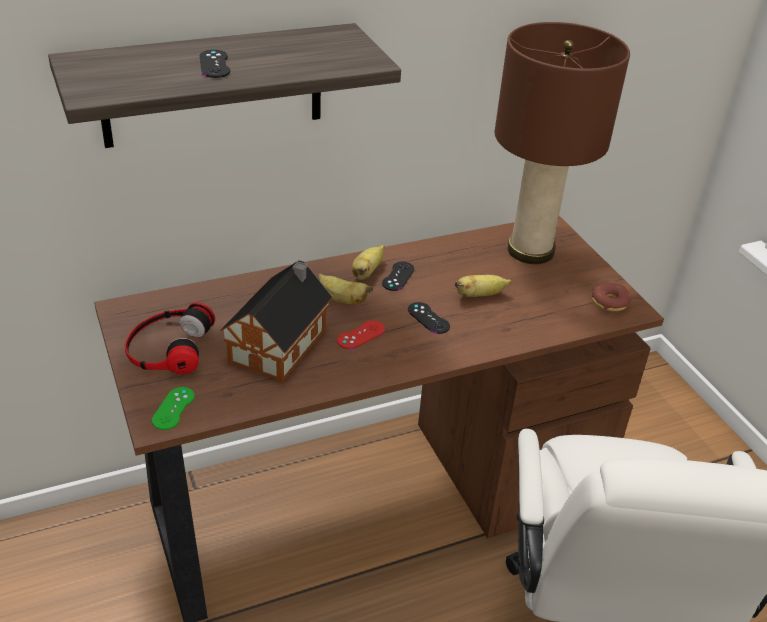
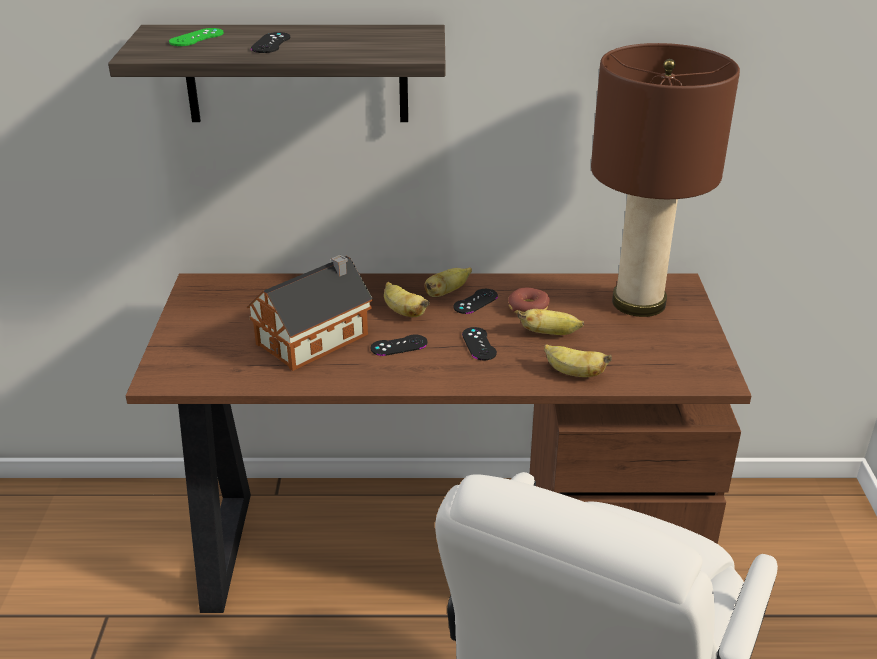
camera: 25 degrees right, 5 degrees down
(168, 347) = (213, 321): headphones -> none
(173, 408) = (181, 371): green game controller -> green game controller (196, 38)
(361, 335) = (399, 345): red game controller -> black game controller
(522, 329) = (573, 373): none -> banana
(609, 302) = (695, 367): donut -> donut (528, 308)

